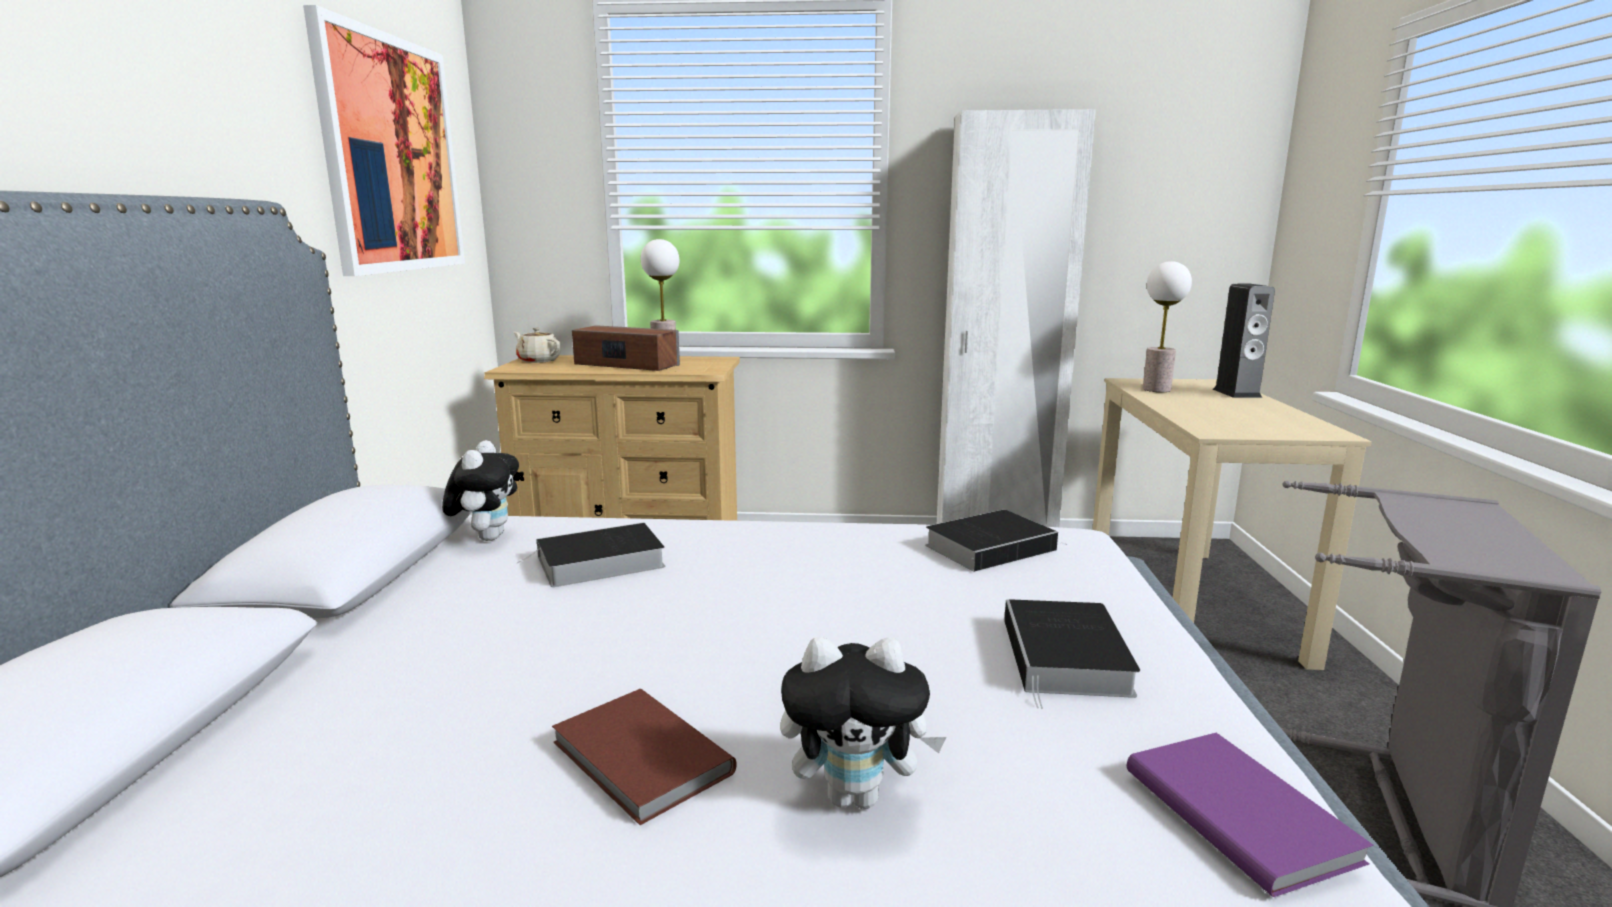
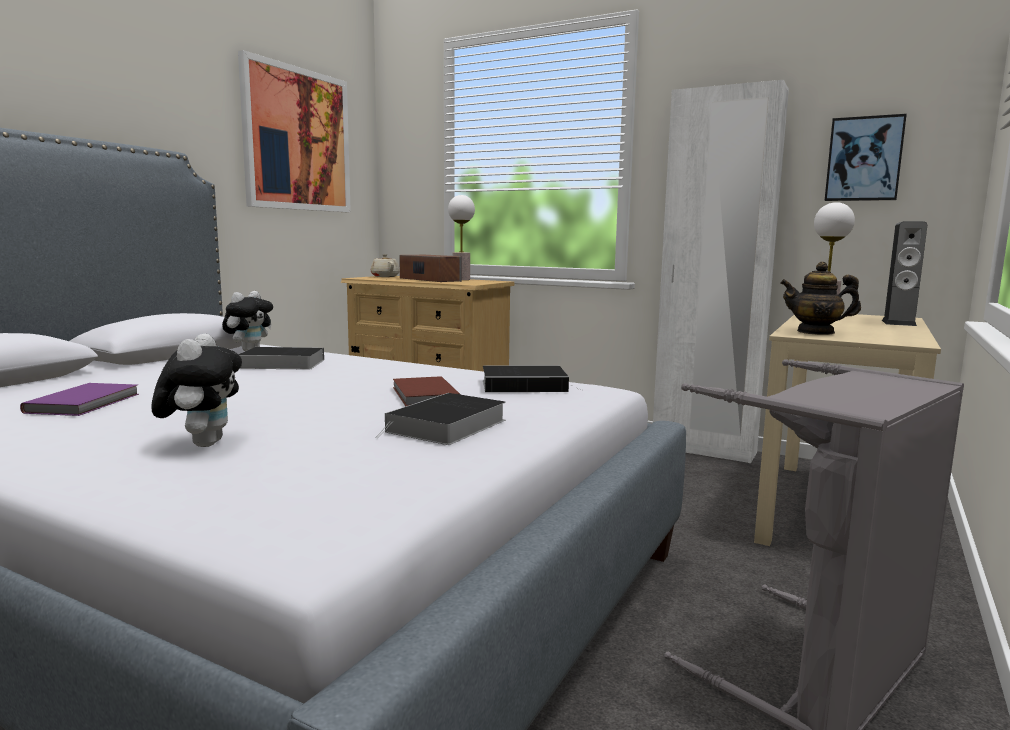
camera: 25 degrees right, 5 degrees down
(639, 760) = (139, 418): brown book -> brown book (423, 395)
(856, 796) = (203, 443): plush toy -> plush toy turned 120 degrees counterclockwise
(1160, 202) = (864, 159): none -> picture
(1220, 425) = (816, 332): none -> teapot
(1240, 811) = (383, 485): purple book -> purple book (87, 403)

